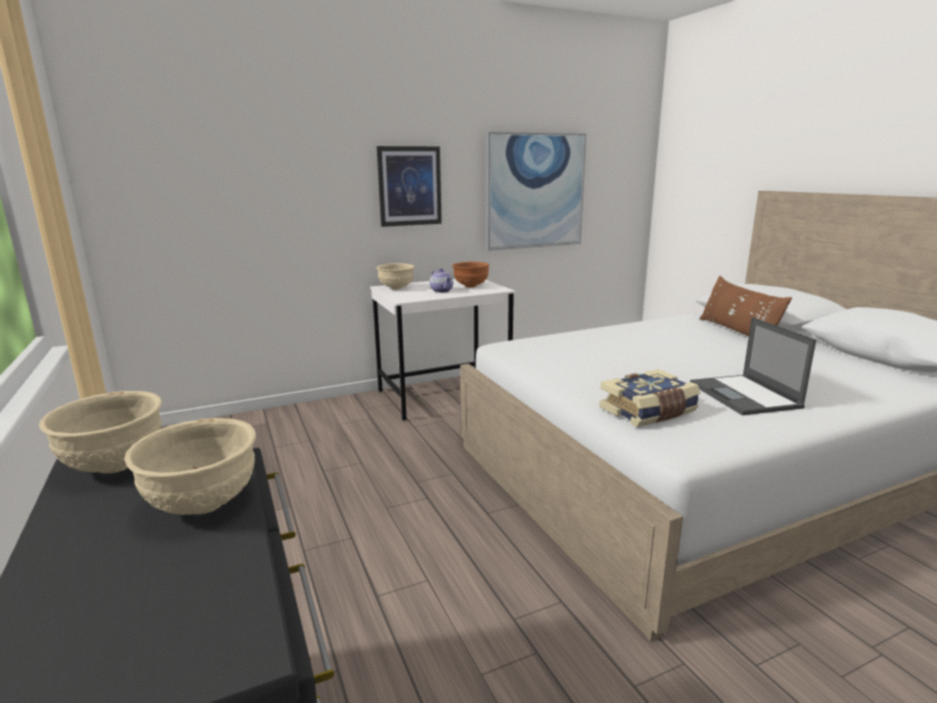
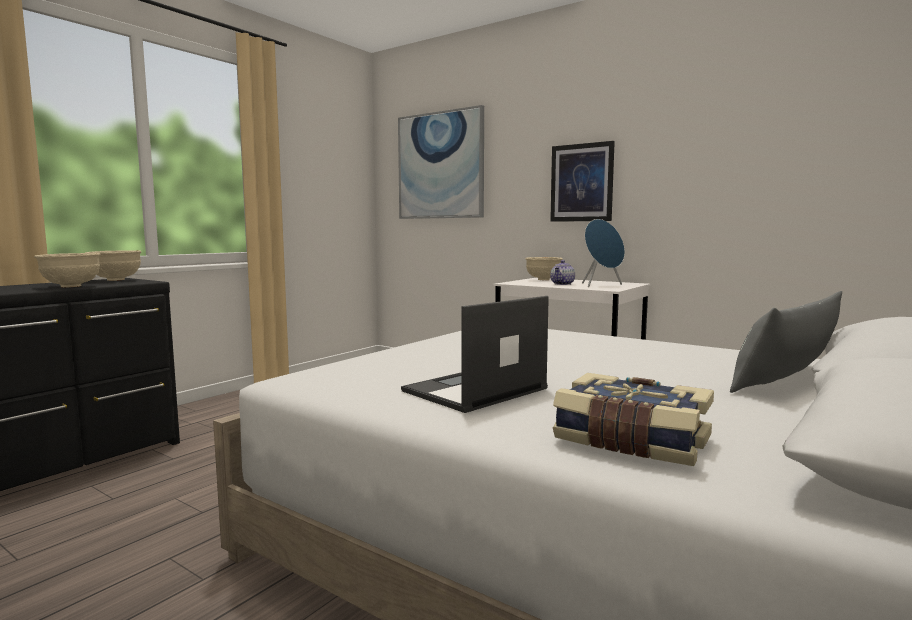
camera: 60 degrees right, 10 degrees down
(470, 286) = (601, 285): brown bowl -> blue speaker
(535, 191) = (742, 184): picture -> picture (440, 165)
(649, 412) = (371, 366): book -> book (631, 441)
(737, 332) = (784, 379): brown pillow -> grey pillow

